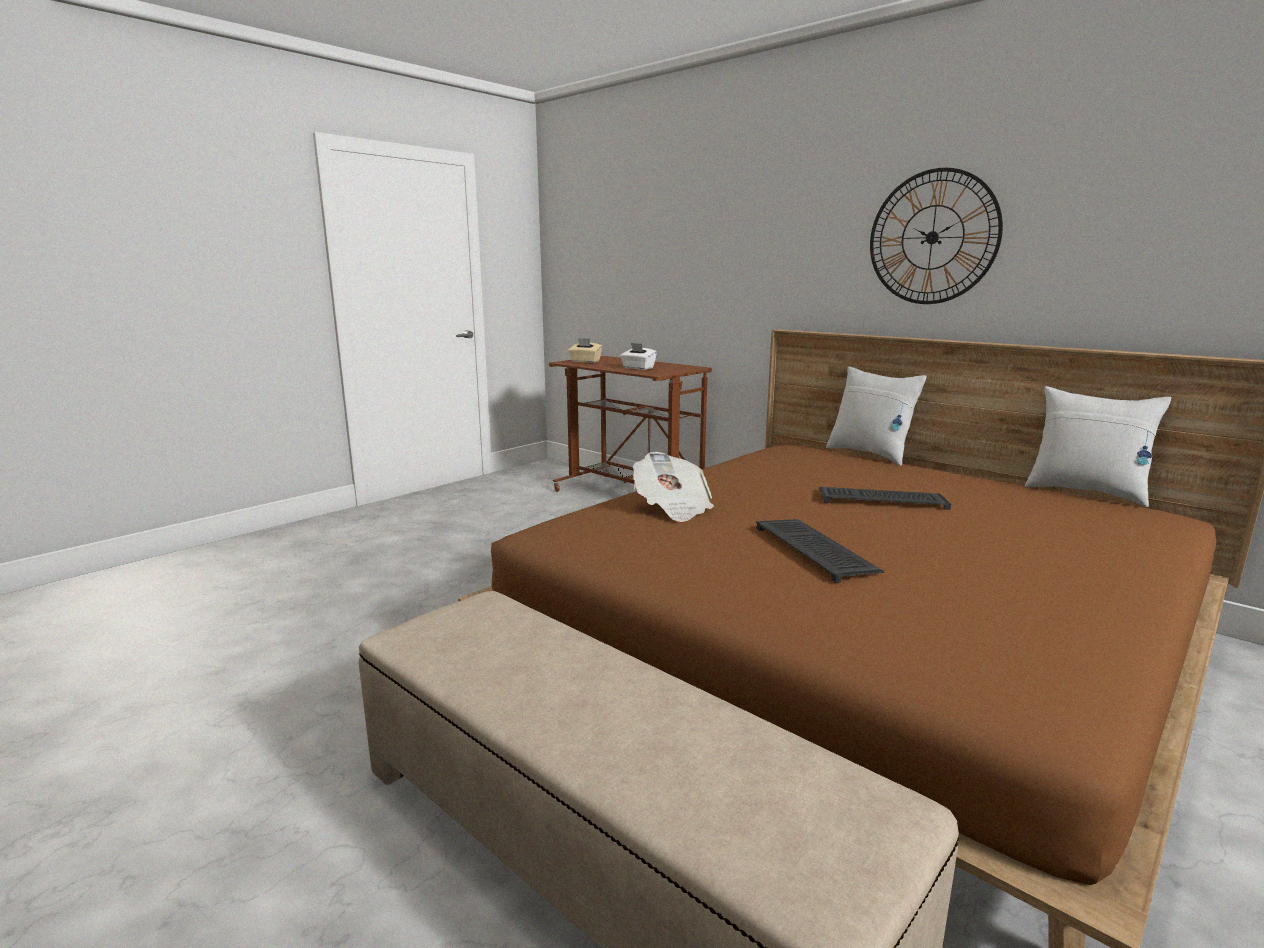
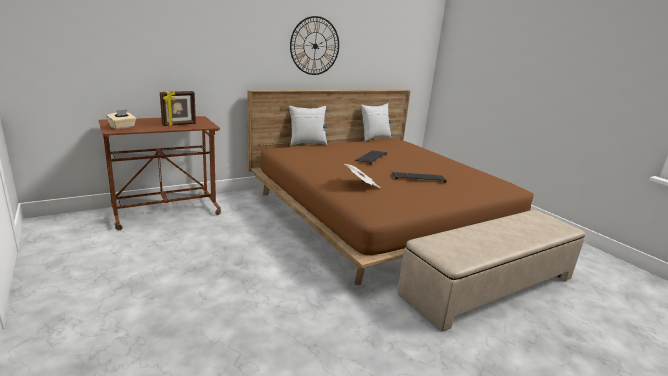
camera: 75 degrees left, 5 degrees up
(638, 368) = (179, 124): white tissue box -> picture frame

